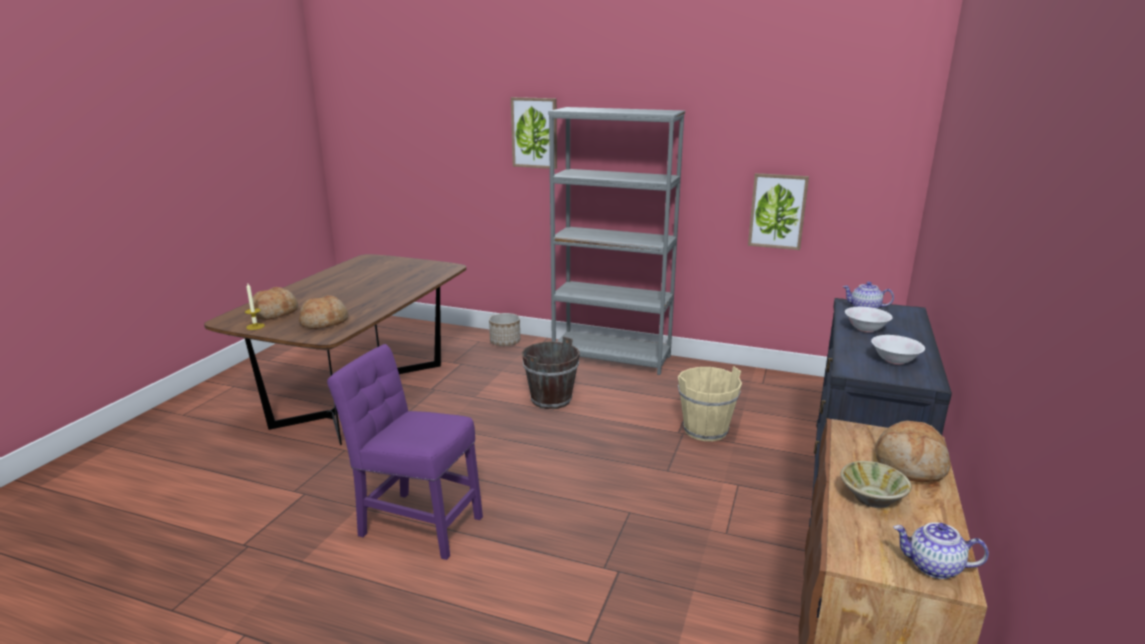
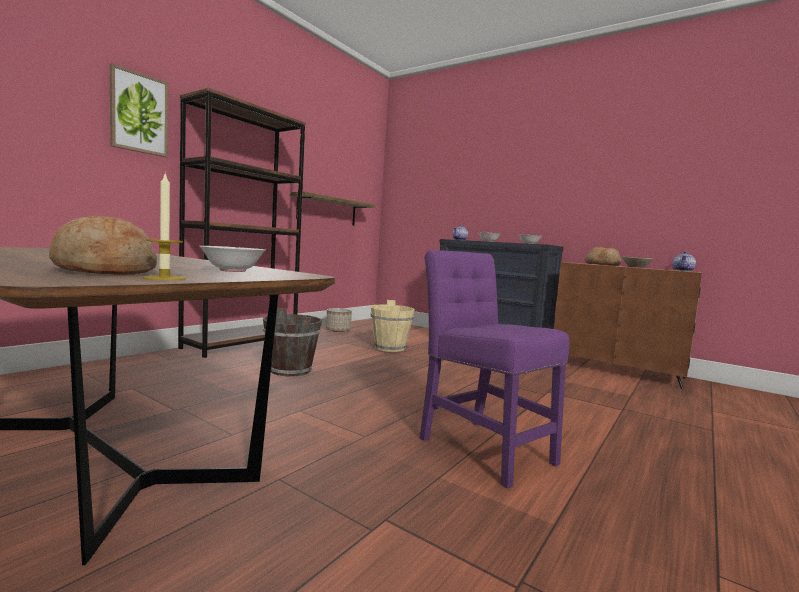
camera: 75 degrees left, 15 degrees down
(324, 322) = (232, 270): bread -> white bowl
(416, 523) = (481, 447): purple chair -> purple chair turned 105 degrees clockwise
(505, 342) = (119, 365): planter -> planter (338, 330)
(611, 357) = (241, 344): grey bookcase -> brown bookcase
(777, 211) = (327, 210): picture -> shelf

